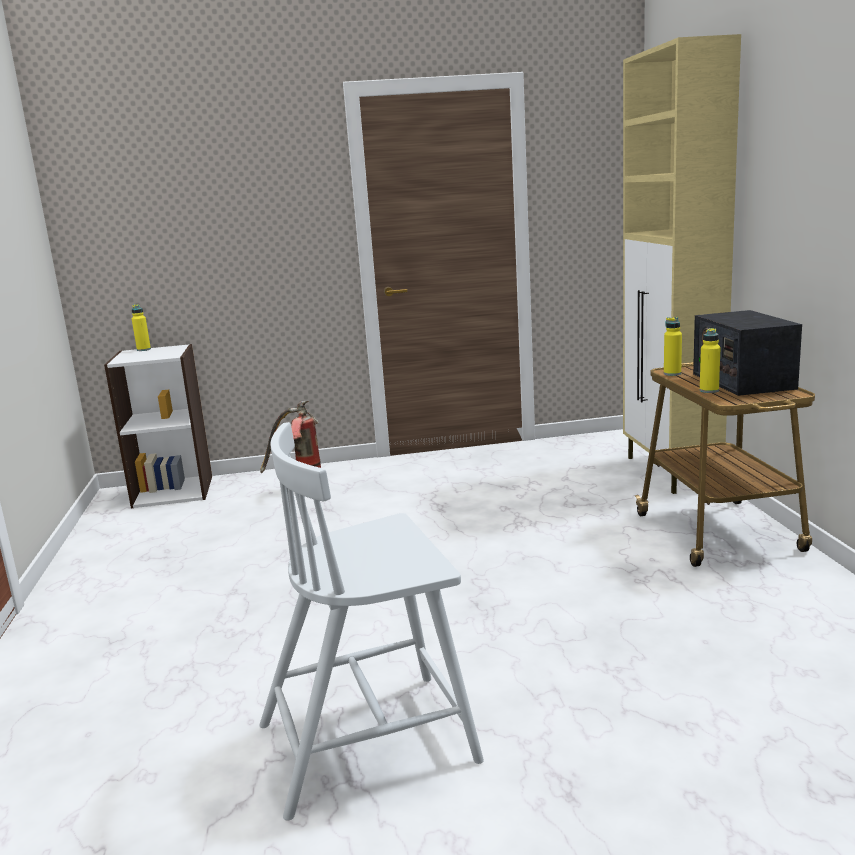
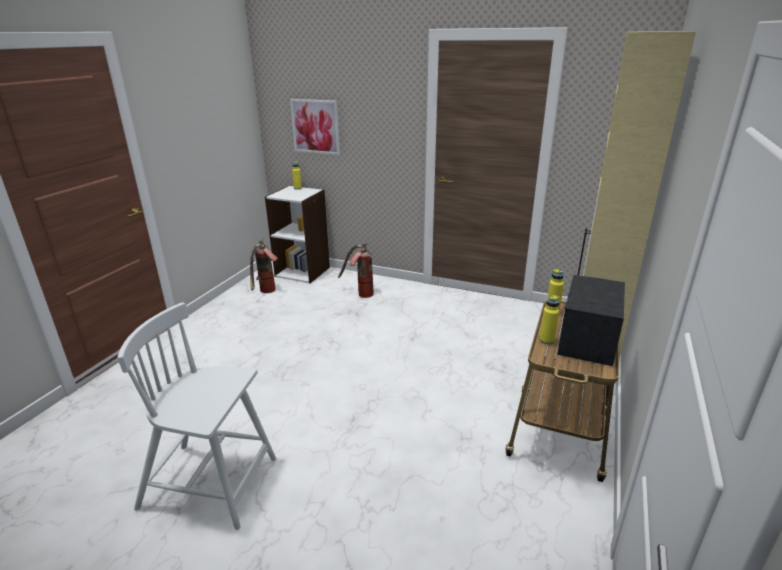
camera: 30 degrees right, 10 degrees up
(143, 528) = (266, 292): none -> fire extinguisher
(167, 242) = (315, 126): none -> picture

